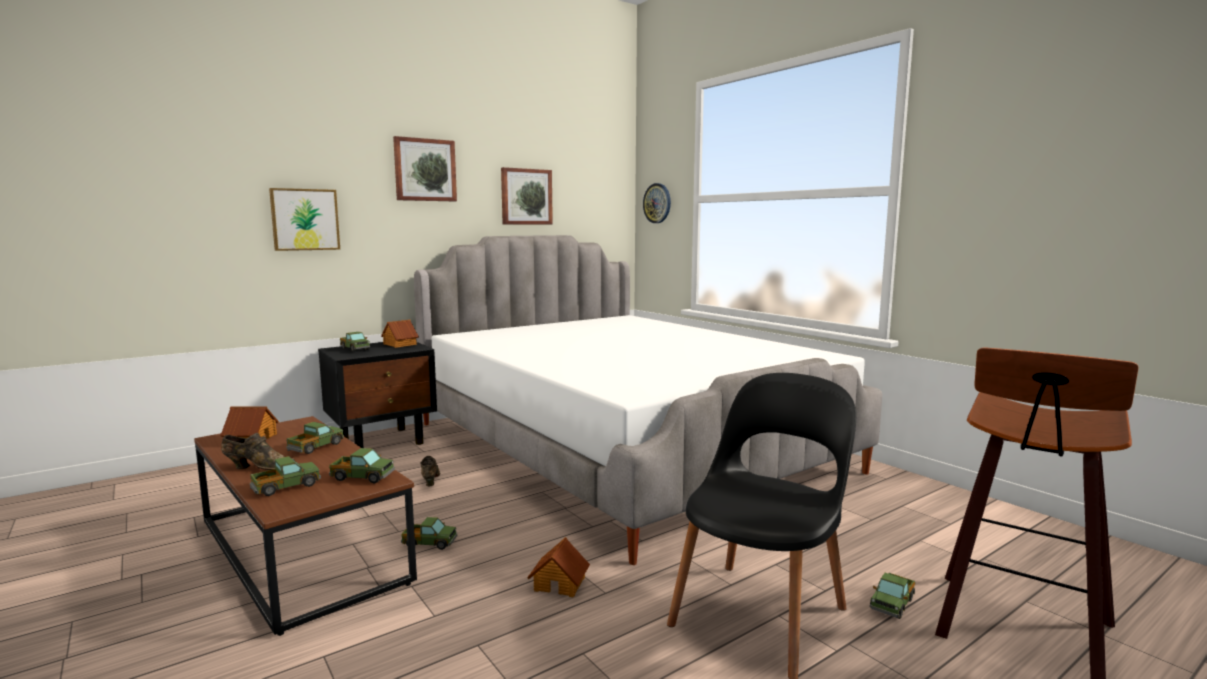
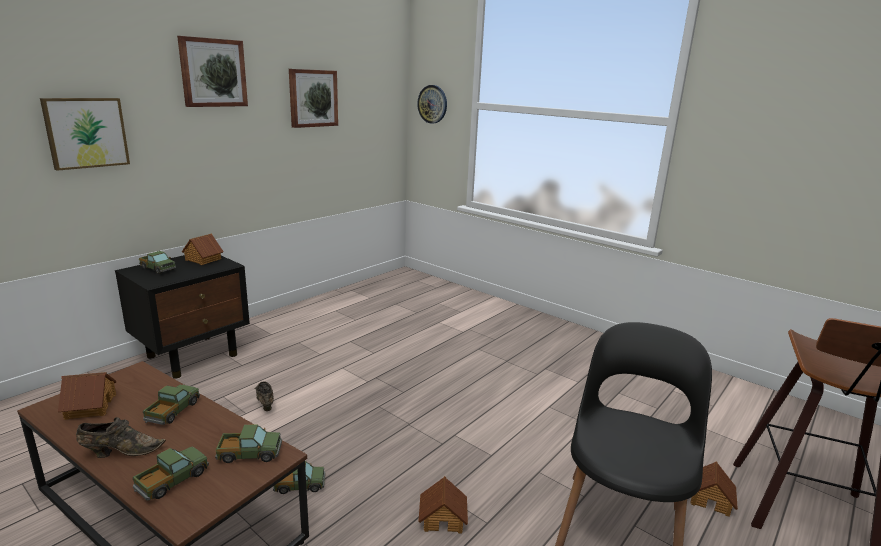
camera: 15 degrees left, 10 degrees up
(624, 446) = (429, 343): bed -> none
(892, 604) = (709, 499): toy truck -> toy house

